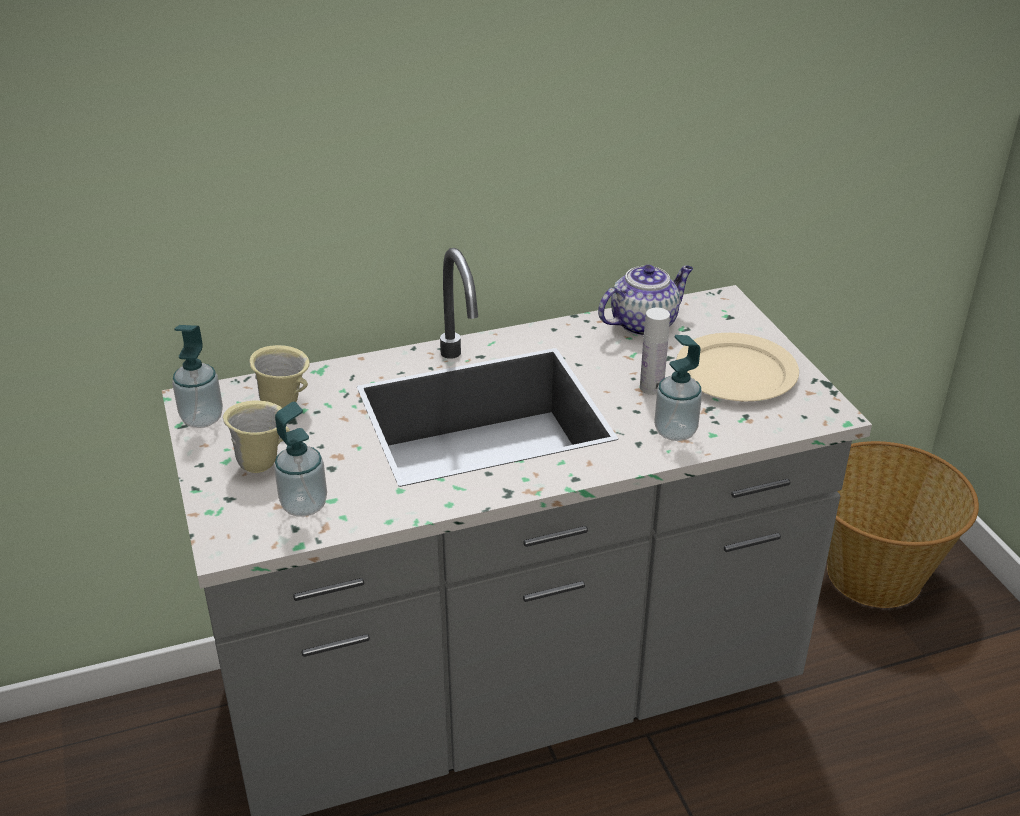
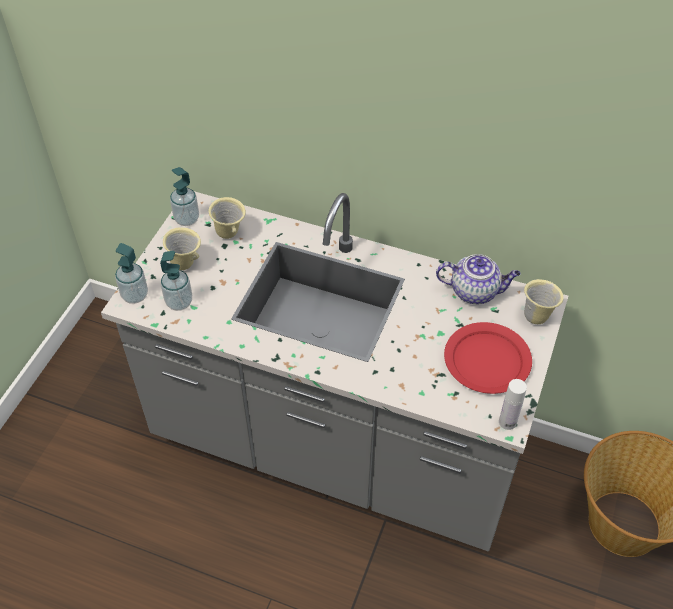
camera: 40 degrees right, 15 degrees up
(651, 387) = (425, 339): white bottle -> white bottle (507, 422)
(675, 431) = (403, 377): soap dispenser -> soap dispenser (135, 295)
(731, 314) = (537, 316): none -> beige mug
(737, 372) = (488, 360): beige plate -> red plate

